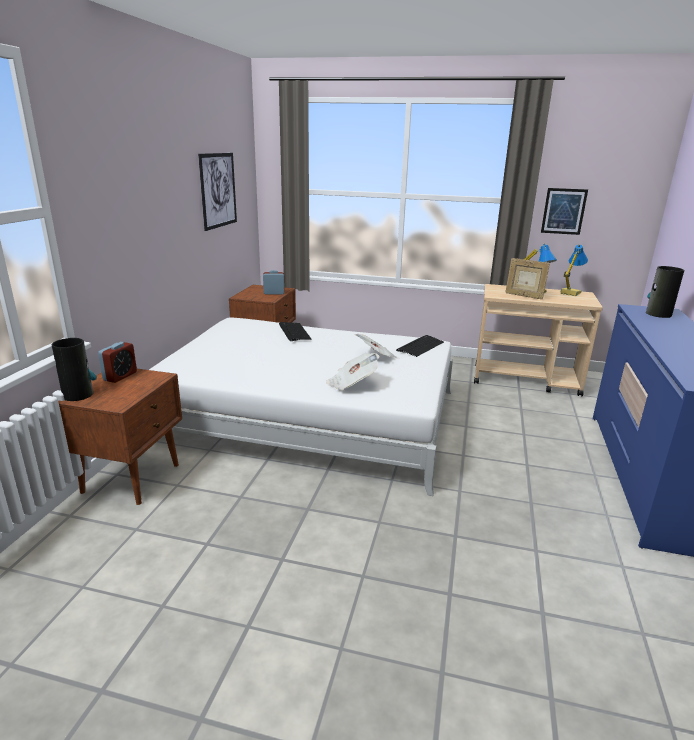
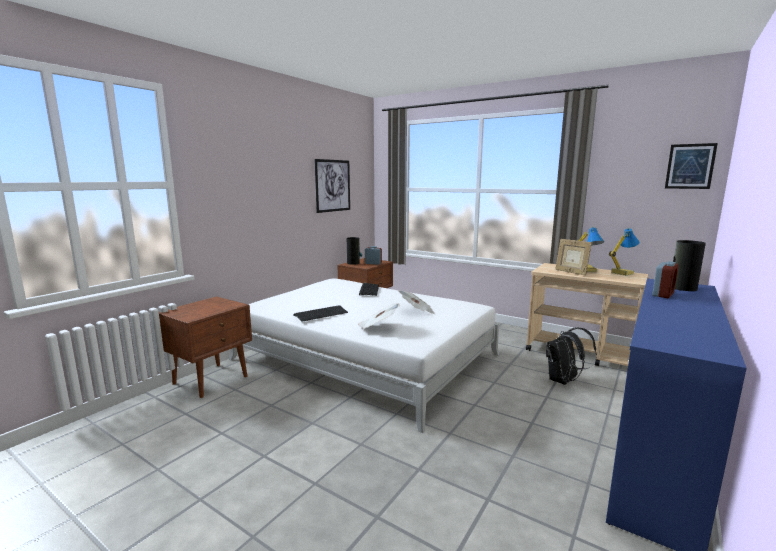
camera: 20 degrees right, 10 degrees down
(78, 394) = (175, 310): vase -> vase (353, 263)
(120, 376) = (212, 302): alarm clock -> alarm clock (663, 294)
(420, 346) = (462, 308): keyboard -> keyboard (321, 314)
(529, 414) = (564, 381): none -> black backpack
(563, 211) = (618, 200): picture -> picture (690, 166)

